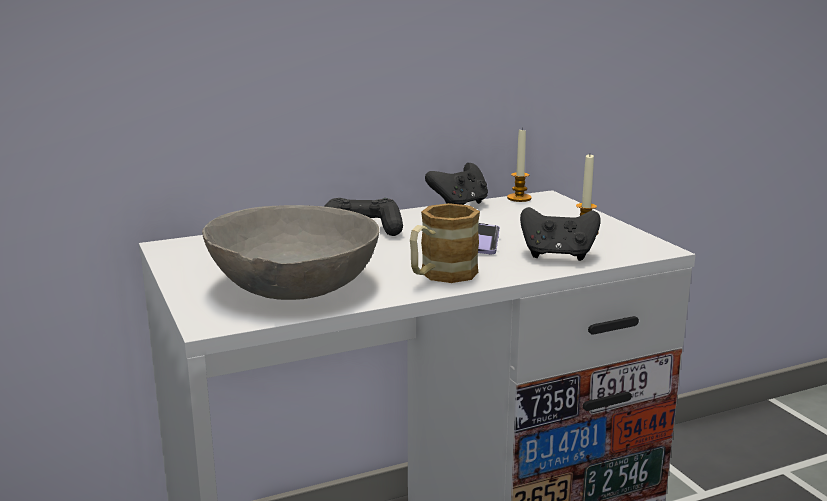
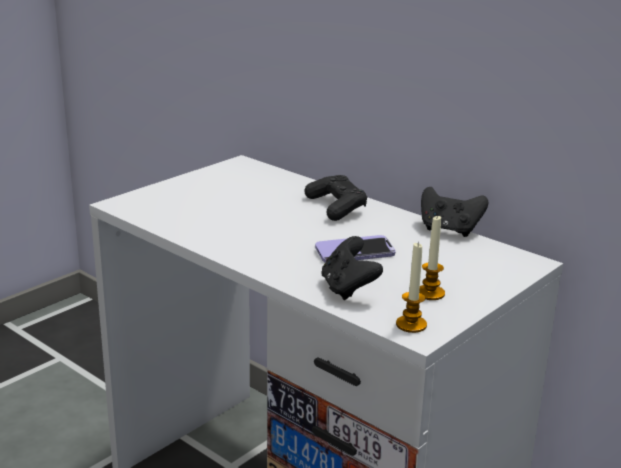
camera: 65 degrees right, 5 degrees up
(296, 283) = (201, 210): grey bowl -> none
(441, 276) = (255, 251): mug -> none
(519, 198) = (506, 251): candle -> candle (411, 325)

